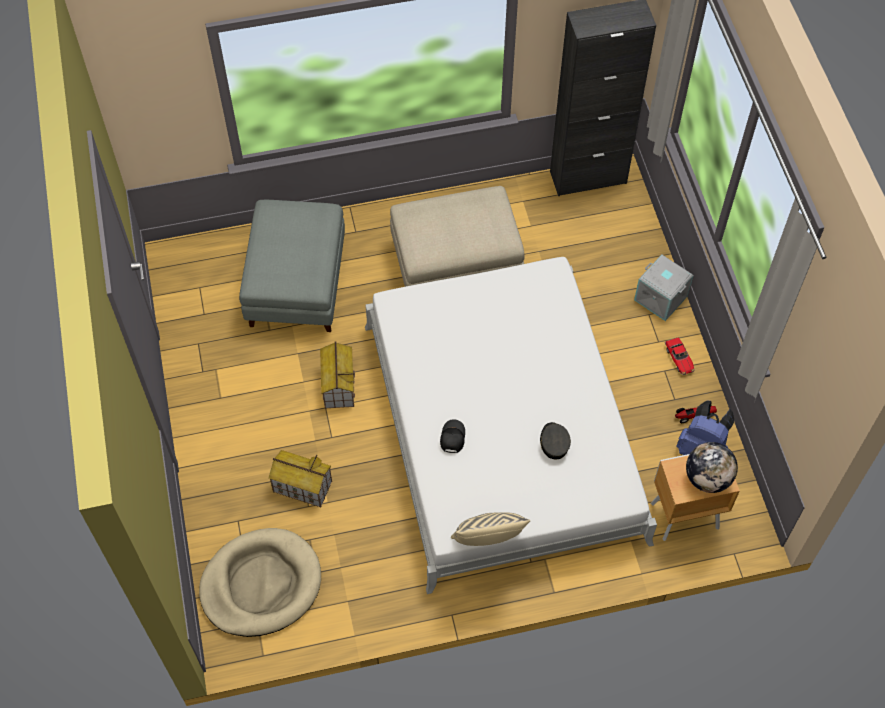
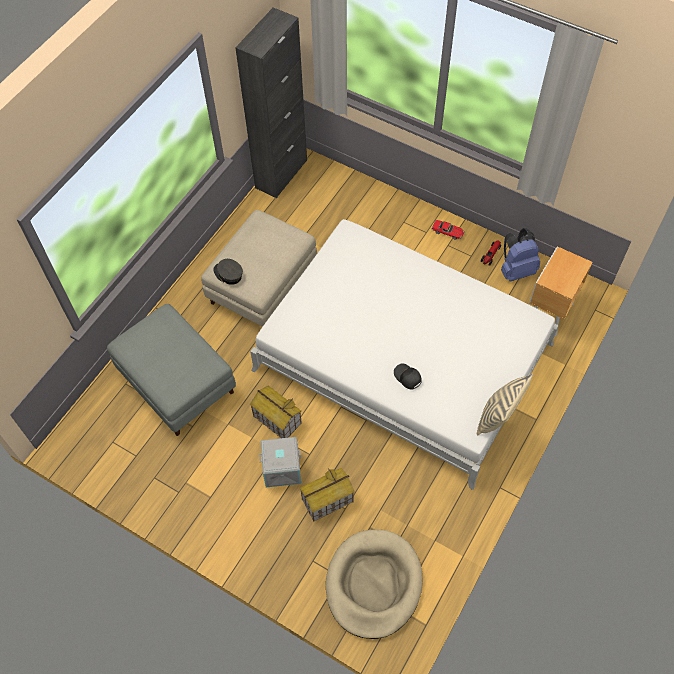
camera: 45 degrees left, 0 degrees up
(554, 443) = (465, 327): grey cap -> grey cap (228, 274)
(661, 297) = (399, 207): grey storage box -> grey storage box (282, 468)
(707, 478) = (570, 270): globe -> none

